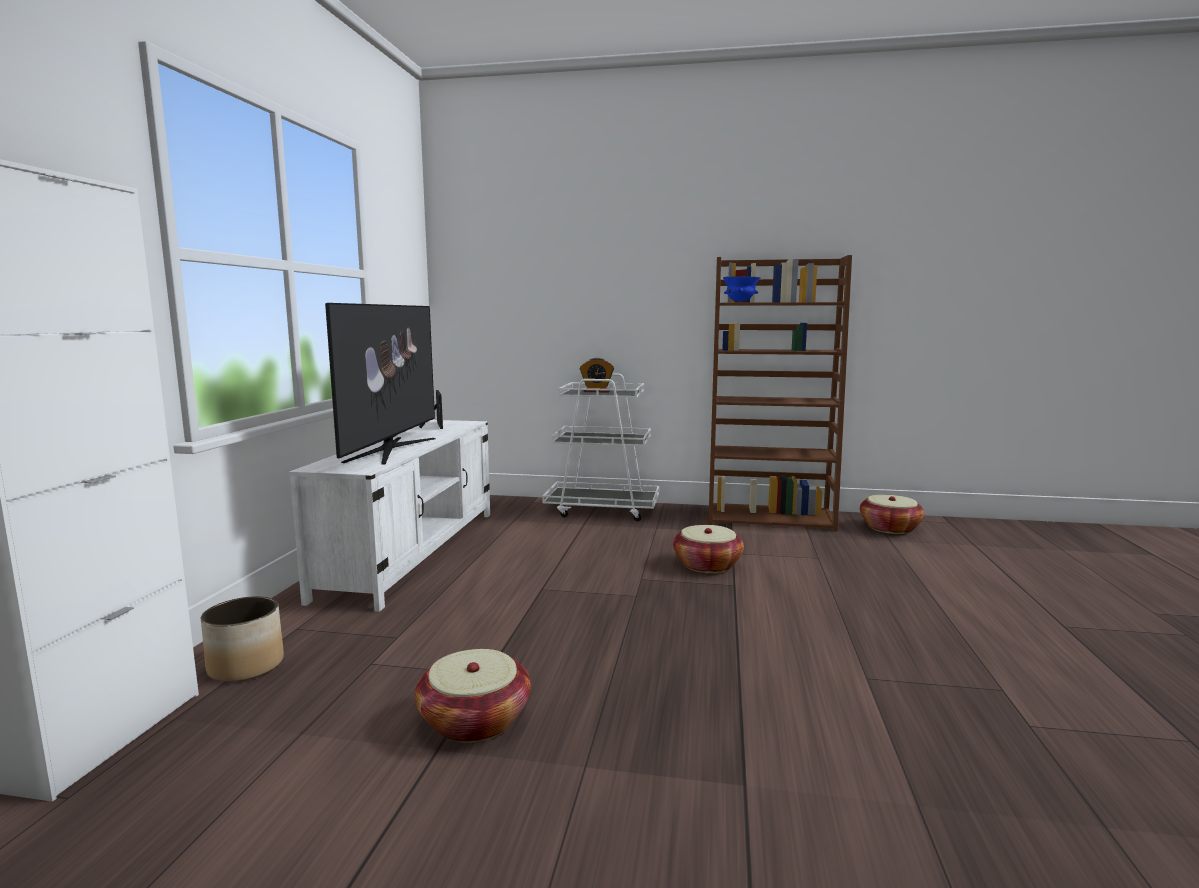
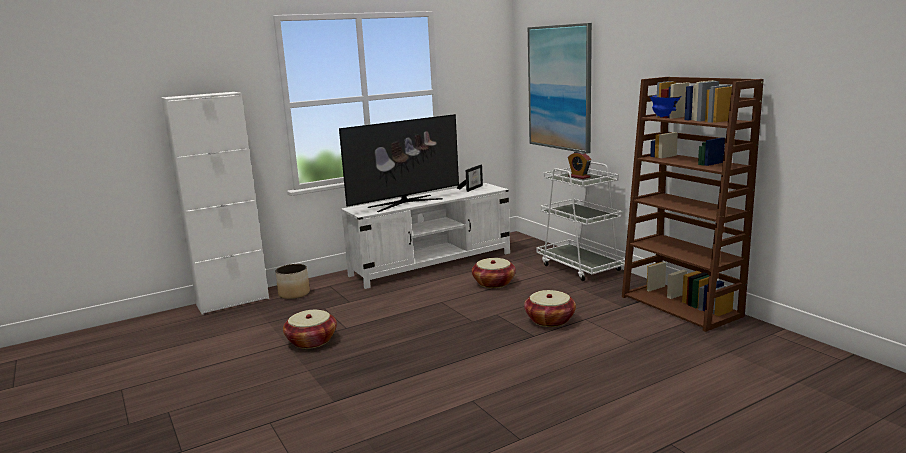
camera: 50 degrees right, 5 degrees up
(528, 282) = (559, 88): none -> picture
(890, 528) = (760, 345): basket -> basket (494, 283)

